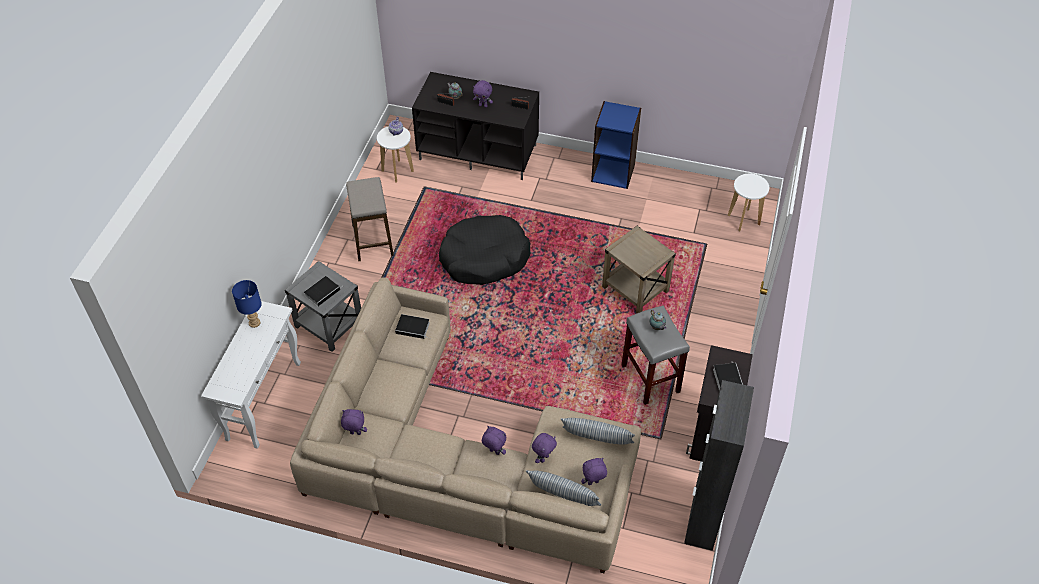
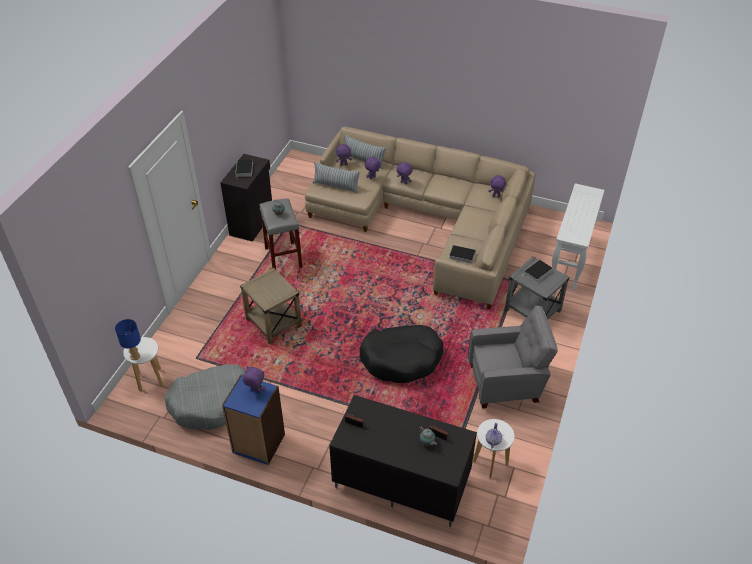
camera: 175 degrees left, 5 degrees down
(255, 322) = (582, 230): blue table lamp -> blue table lamp (134, 356)
(372, 240) = (506, 383): stool -> grey armchair
(483, 105) = (395, 429): purple plush toy -> purple plush toy (255, 391)
(670, 203) = (212, 403): none -> grey dog bed
(703, 519) = (276, 183): black cabinet -> none

